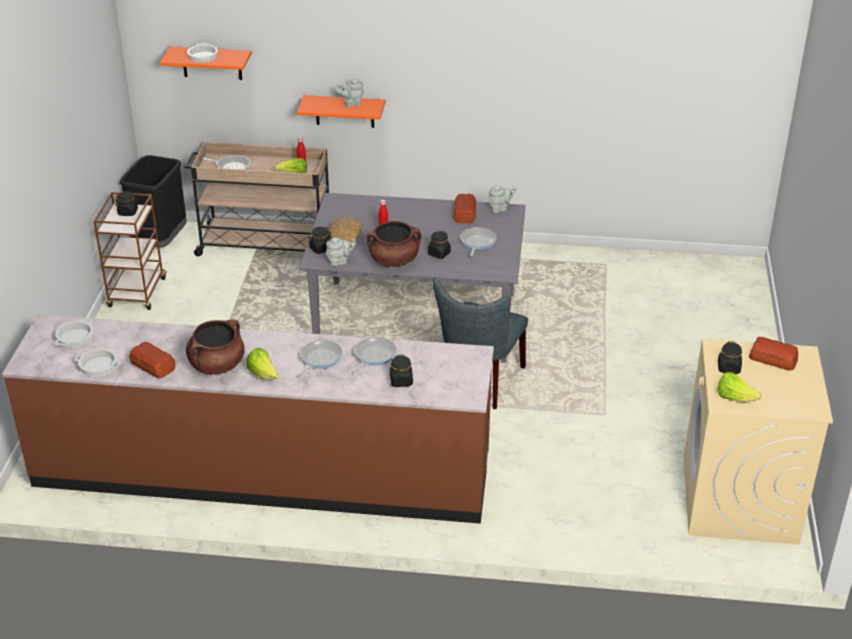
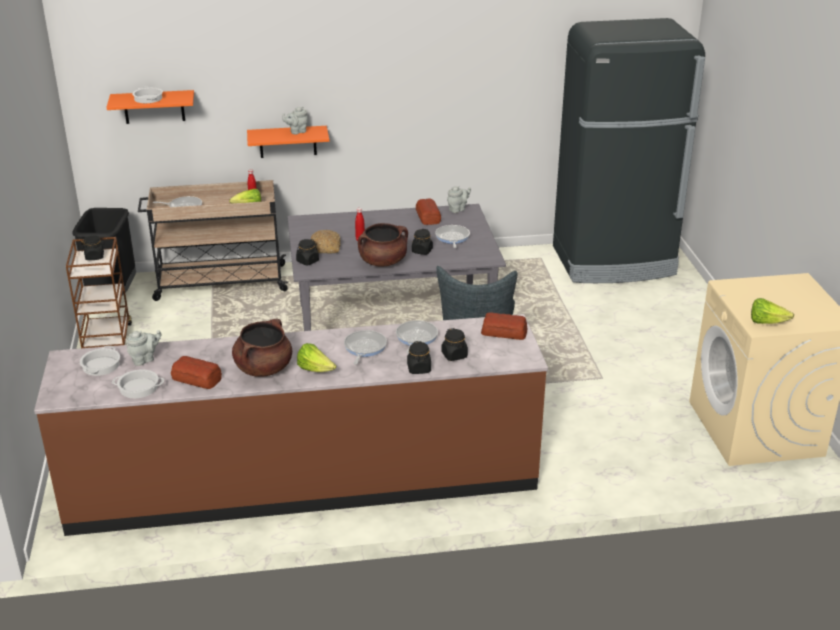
camera: 15 degrees left, 5 degrees down
(340, 261) = (332, 269): grey teapot -> grey teapot (145, 359)
(684, 280) = (614, 262): none -> black fridge
(728, 368) = (746, 300): black jar -> black jar (419, 369)
(773, 359) = (779, 288): bread -> bread (504, 332)

